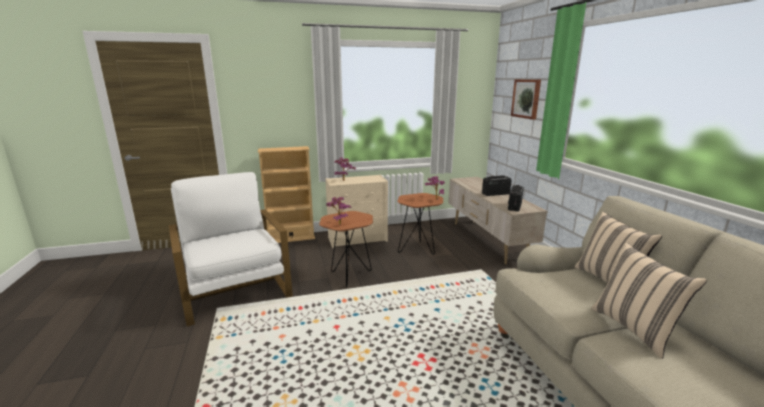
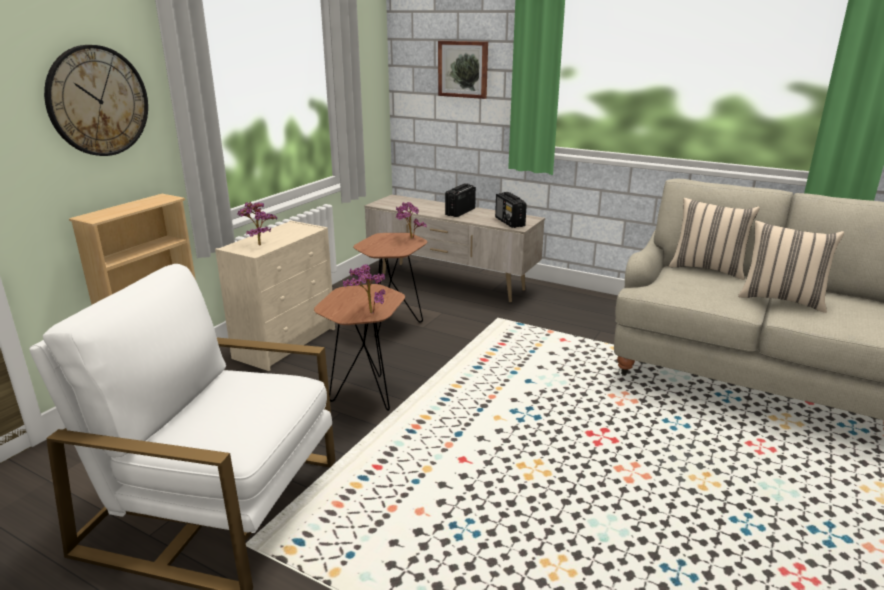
camera: 45 degrees left, 5 degrees up
(281, 99) = (97, 101): none -> wall clock

